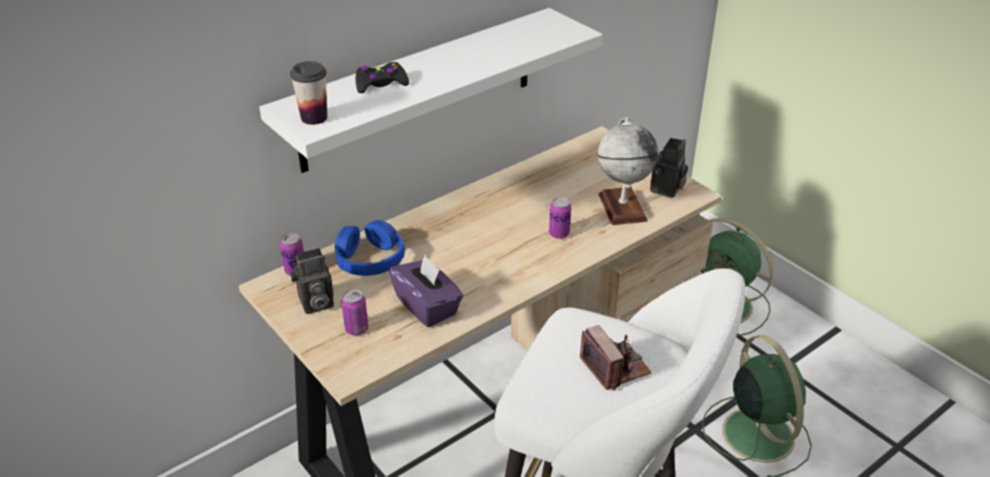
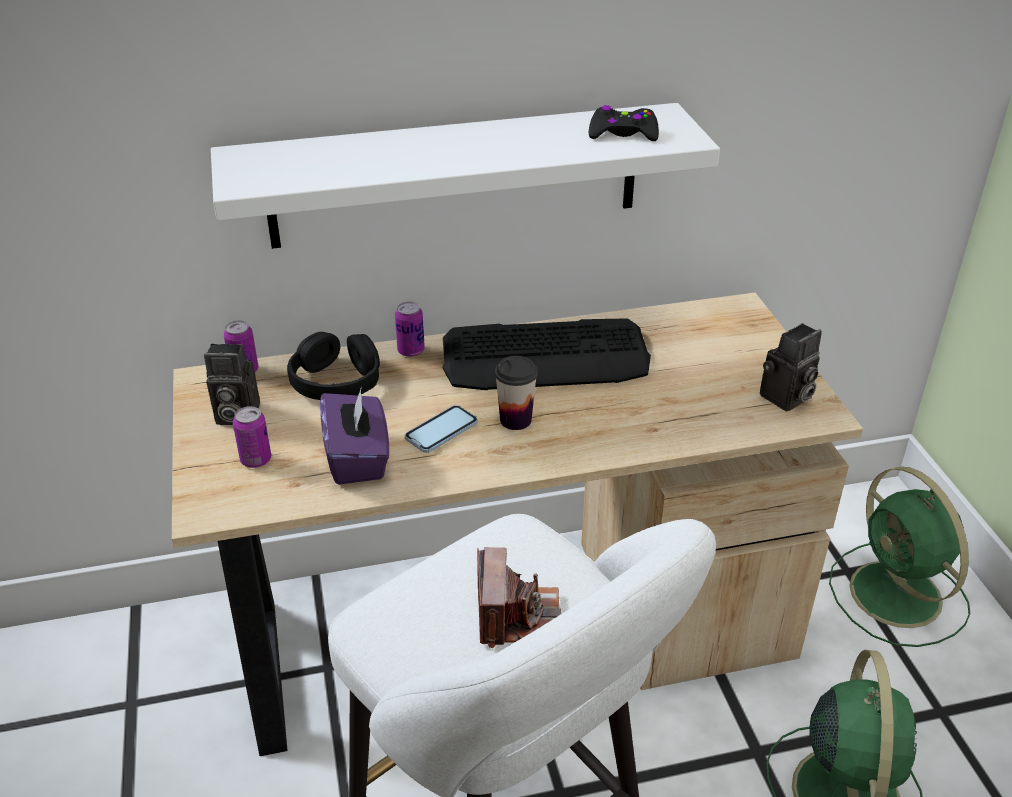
camera: 25 degrees right, 0 degrees up
(314, 118) = (255, 173): cup -> cup (515, 420)
(370, 259) = (336, 381): blue headphones -> black headphones
(380, 84) = (371, 151): black game controller -> black game controller (623, 133)
(469, 271) = (441, 431): none -> phone
(501, 203) = (546, 357): none -> keyboard
(559, 234) = (592, 416): can -> can (411, 351)
(622, 207) = (704, 405): globe -> none

